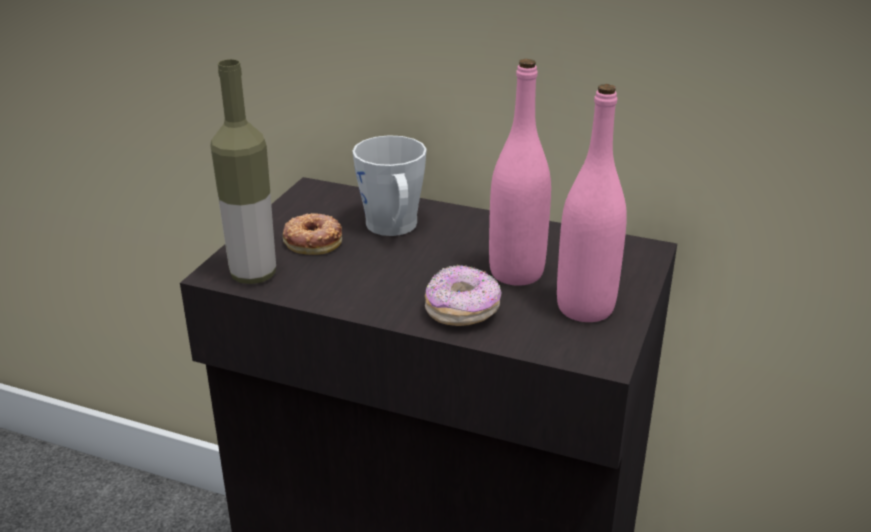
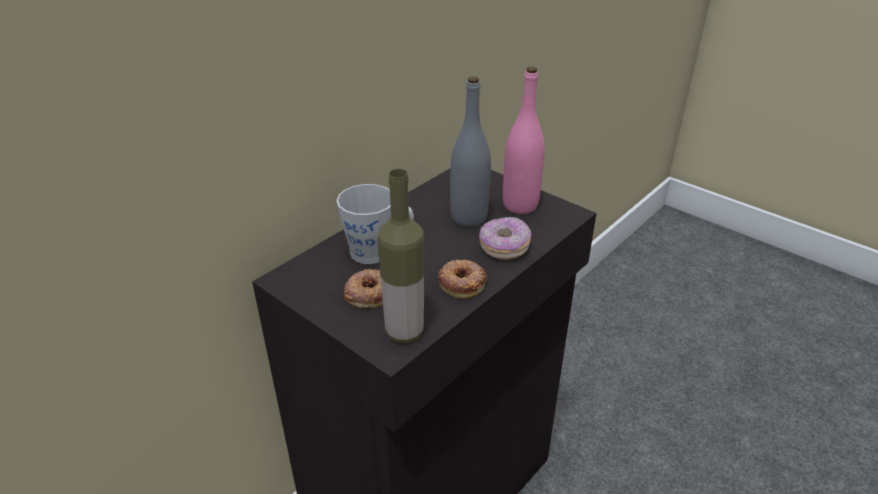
camera: 70 degrees left, 5 degrees up
(364, 294) = (462, 282): none -> donut
(516, 273) = (469, 218): pink bottle -> grey bottle

